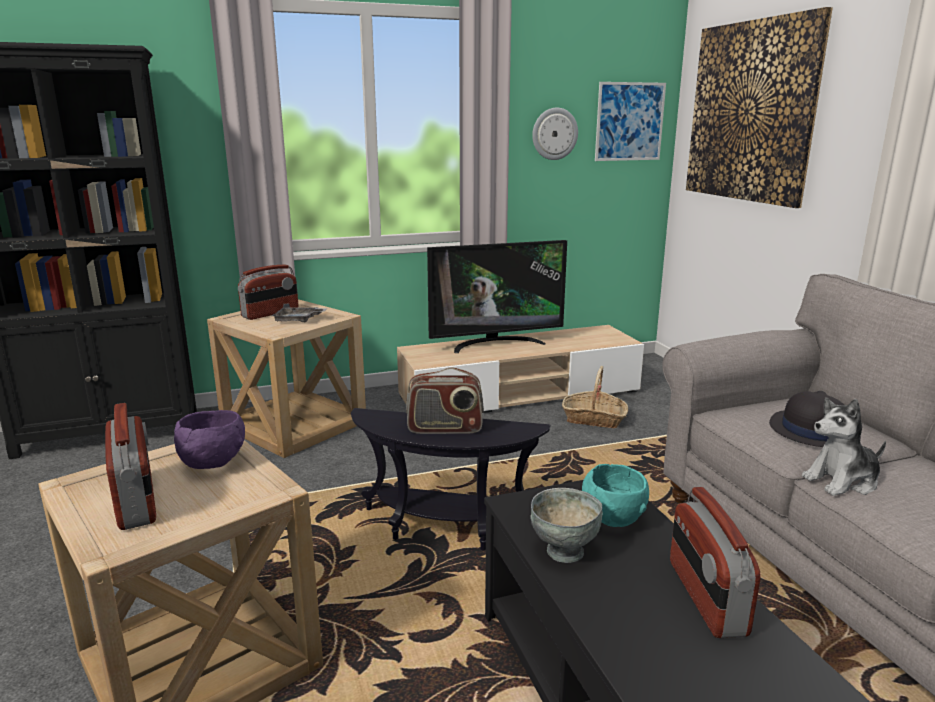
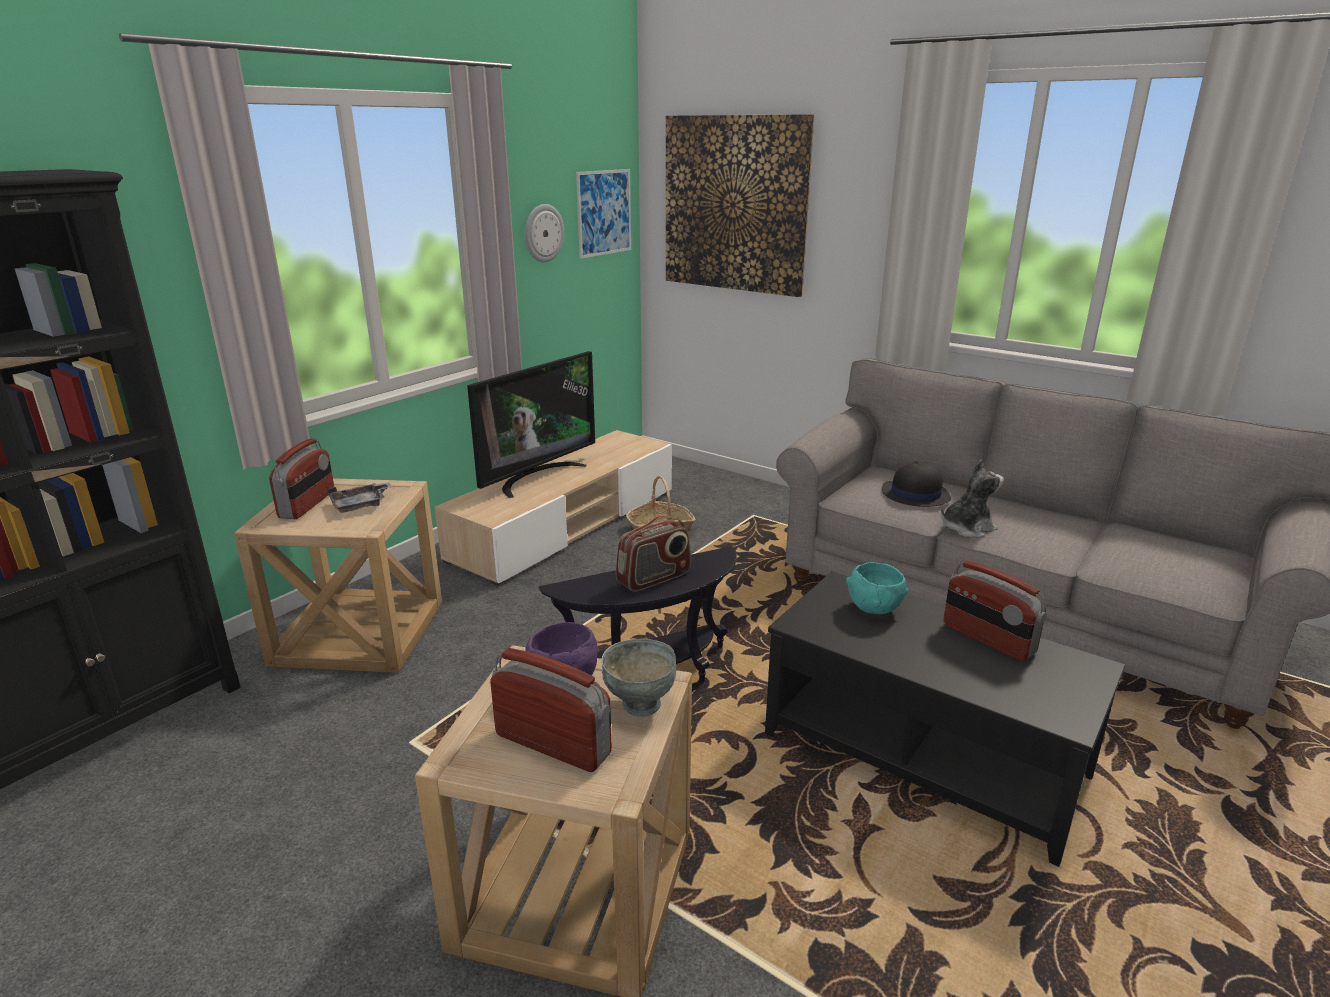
camera: 35 degrees left, 5 degrees up
(563, 551) = (875, 645): grey bowl -> grey bowl (639, 705)
(842, 481) = (966, 528): plush toy -> plush toy turned 150 degrees counterclockwise

